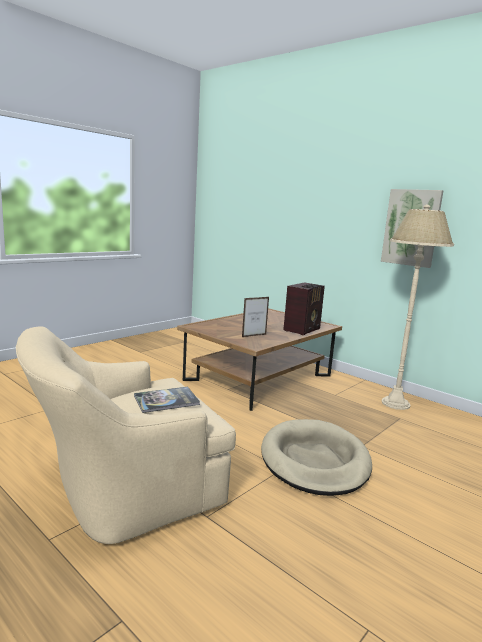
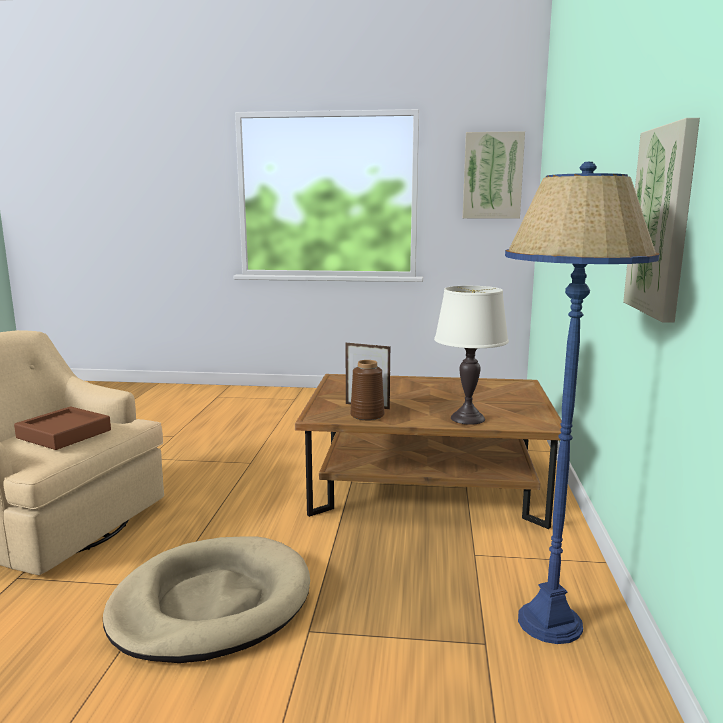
camera: 55 degrees right, 0 degrees up
(166, 400) = (64, 434): book -> brown tray
(174, 186) = (492, 176): none -> picture
(268, 339) = (367, 415): none -> brown vase
(303, 330) = (467, 418): radio -> white table lamp
(396, 403) = (549, 623): beige floor lamp -> blue floor lamp

